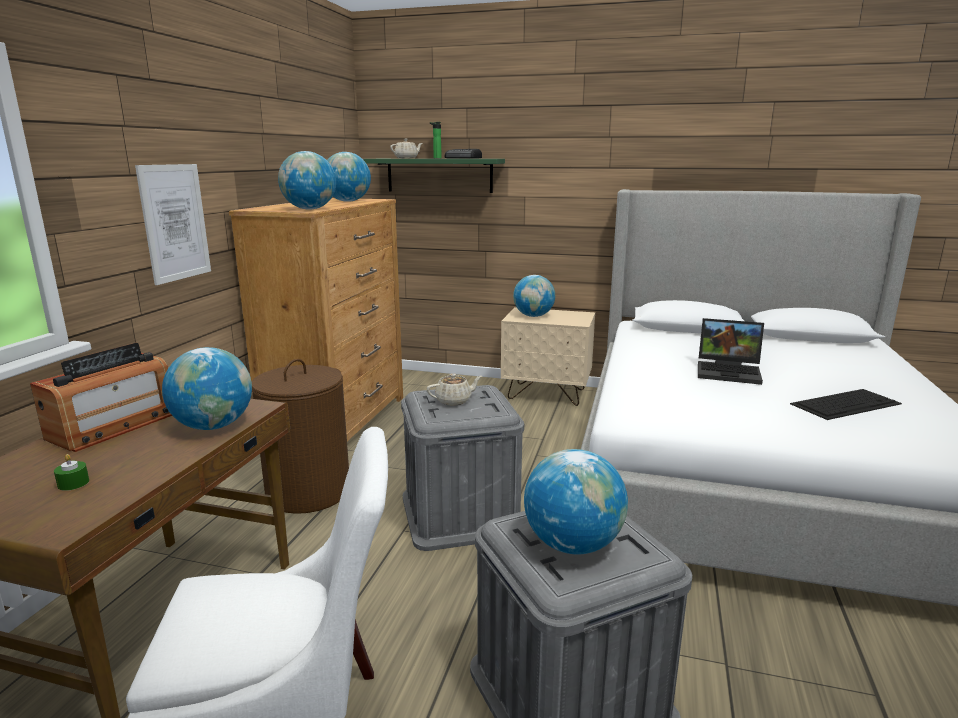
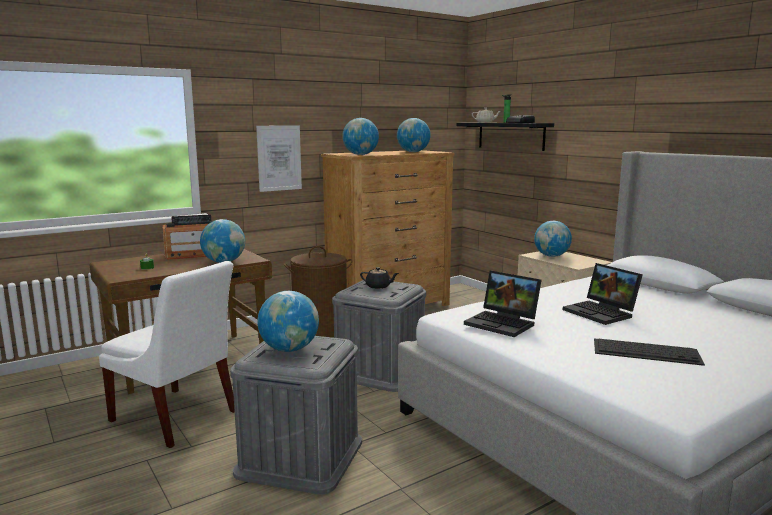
camera: 40 degrees right, 5 degrees down
(439, 175) = (510, 136): green shelf -> black shelf
(454, 401) = (378, 286): beige teapot -> black teapot
(701, 411) = (503, 323): none -> laptop

